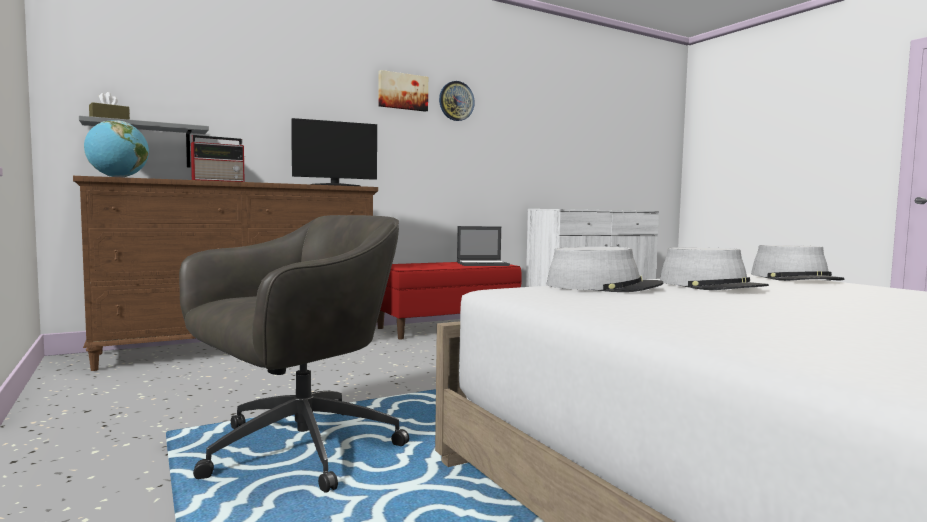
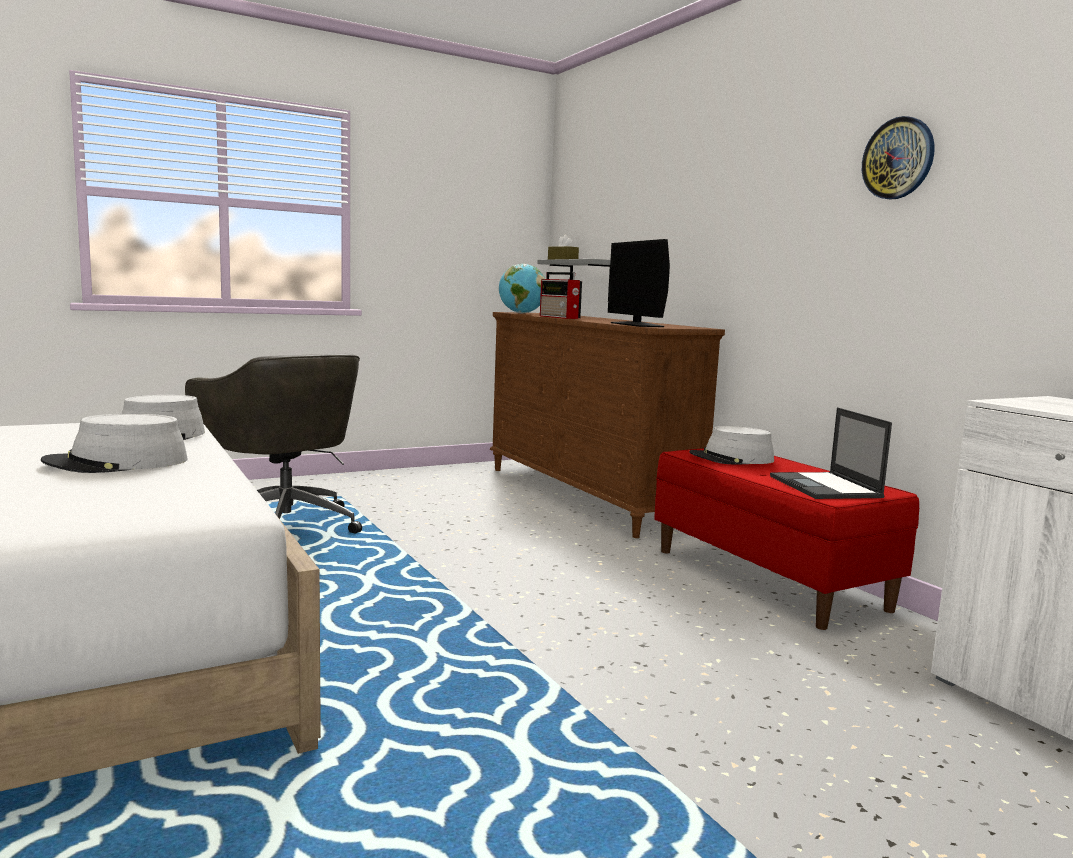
camera: 90 degrees right, 5 degrees up
(402, 91) = (807, 166): picture -> none
(795, 278) = (137, 509): grey hat -> grey hat (731, 458)

